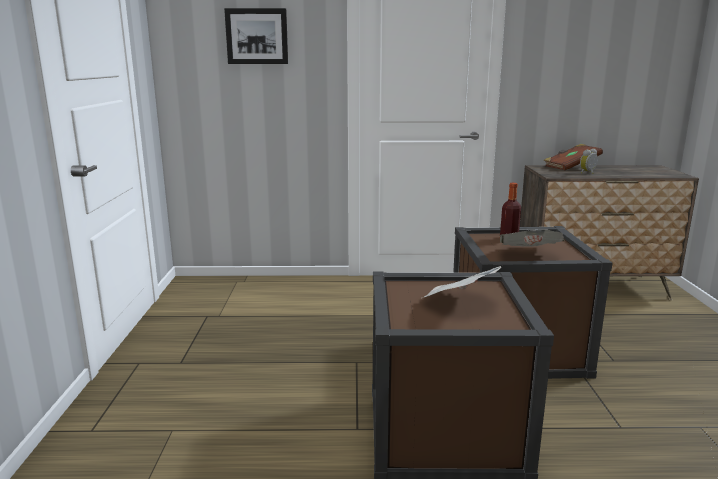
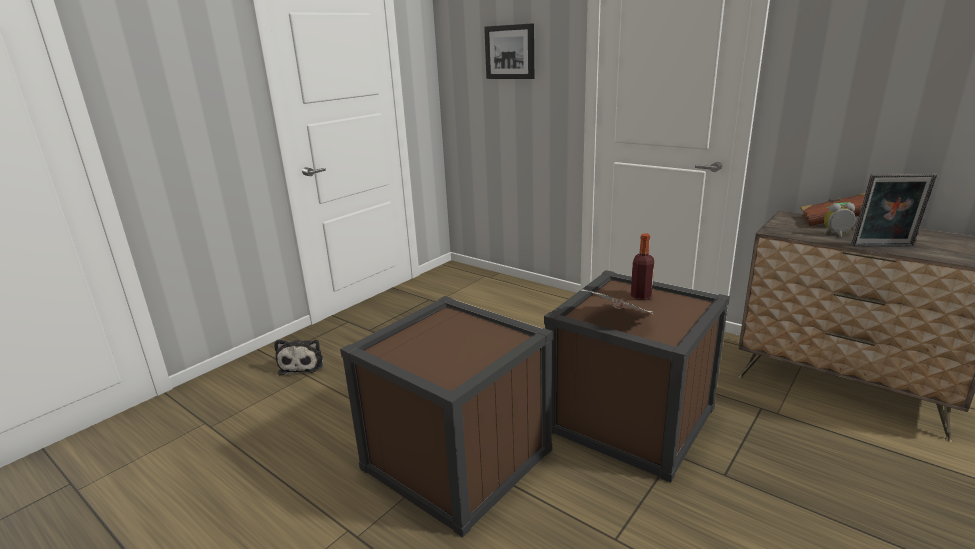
camera: 40 degrees right, 5 degrees up
(147, 422) = (303, 364): none -> plush toy
(458, 302) = (456, 345): newspaper -> none
(622, 175) = (883, 247): none -> picture frame

